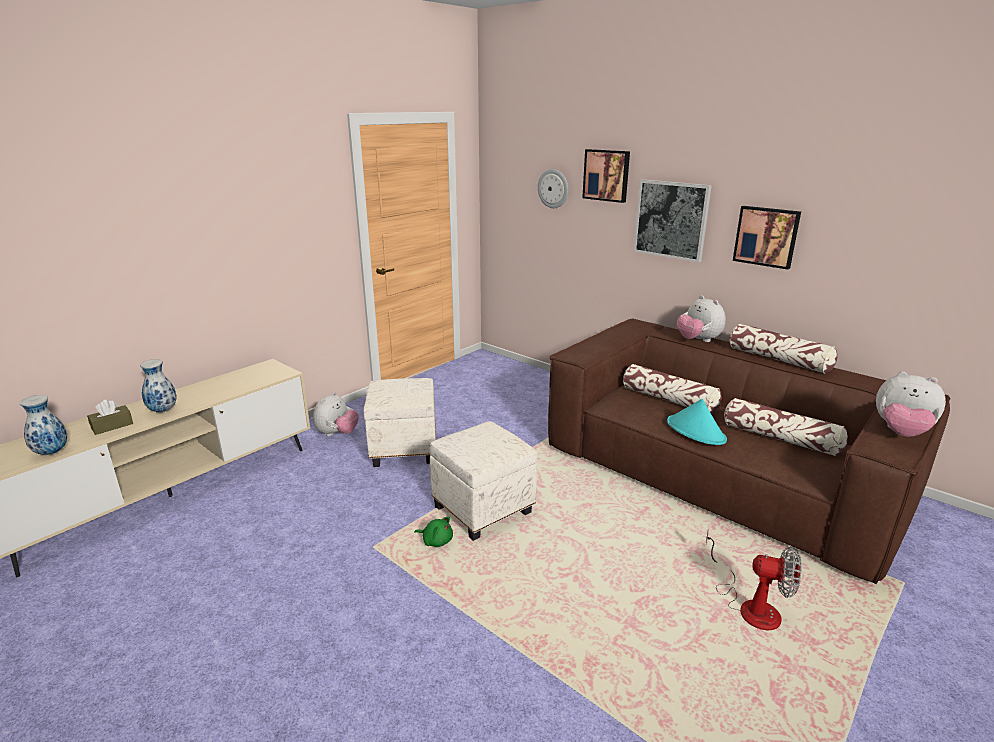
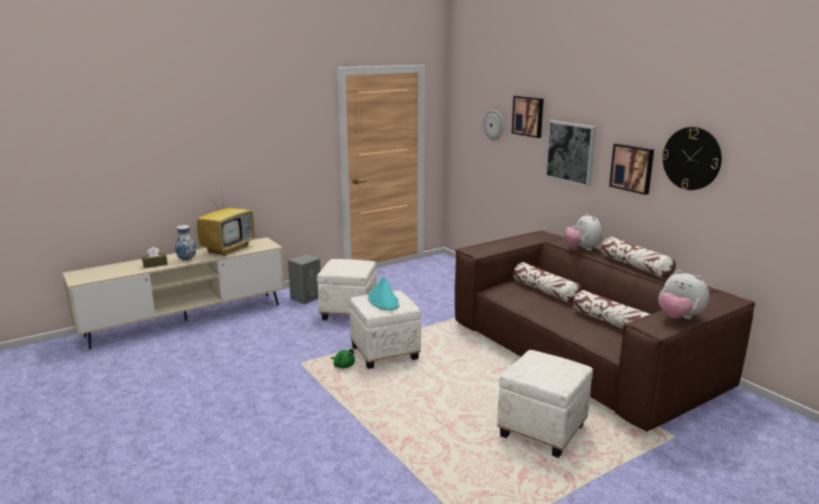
camera: 15 degrees right, 5 degrees down
(51, 452) = (118, 274): vase -> none
(223, 385) = (228, 249): none -> television
(337, 434) = (306, 297): plush toy -> grey speaker
(696, 431) = (548, 312): turquoise hat -> turquoise hat (383, 301)
(750, 605) = (541, 430): fan -> white ottoman
(859, 221) = (691, 158): none -> wall clock

